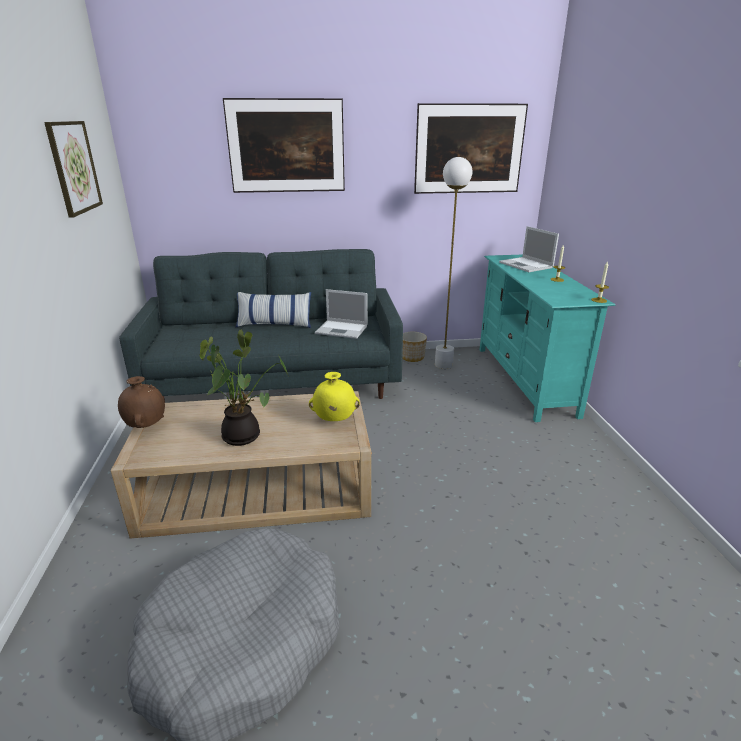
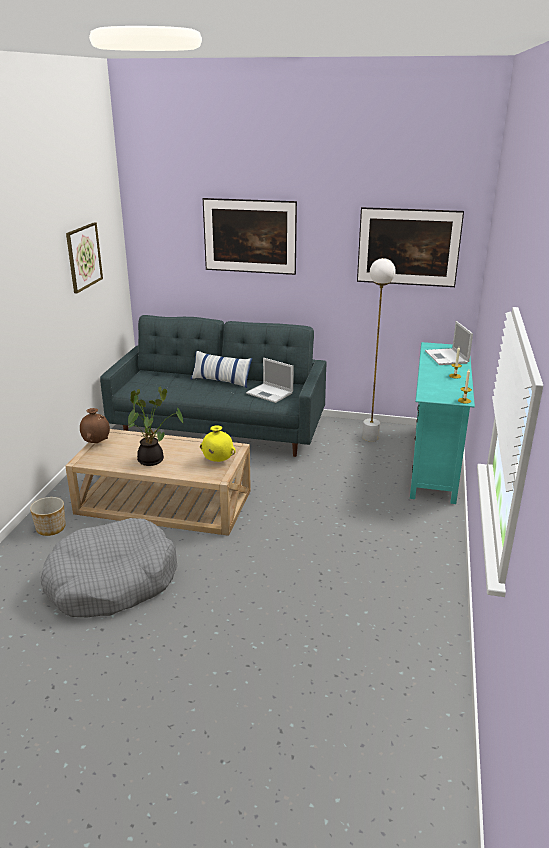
camera: 20 degrees right, 0 degrees up
(412, 357) = (348, 426): planter -> planter (51, 528)

